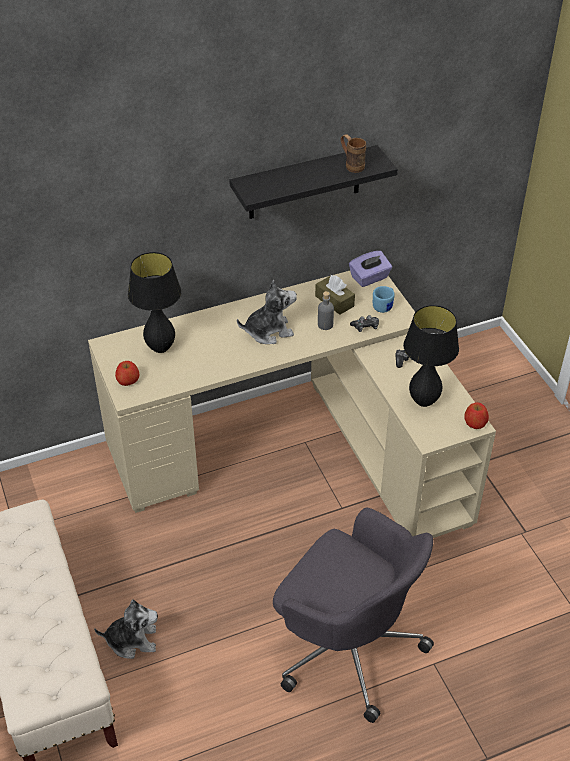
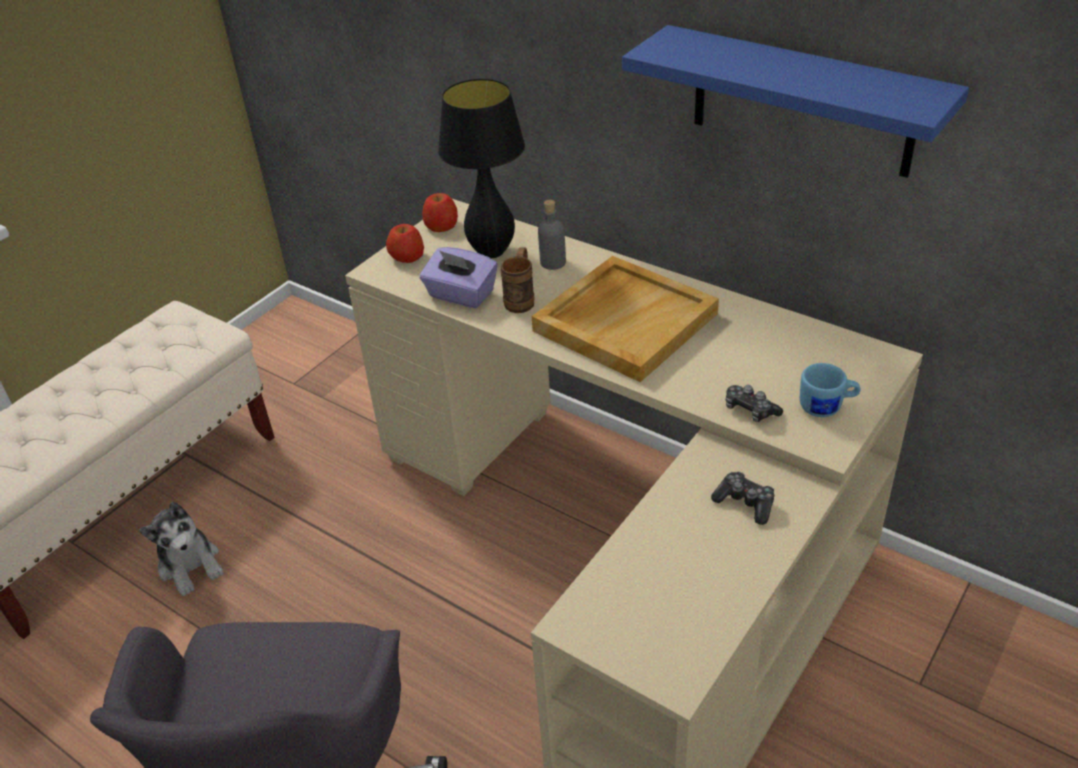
camera: 60 degrees right, 5 degrees down
(268, 331) = (625, 321): plush toy -> beige tray
(304, 183) = (802, 102): black shelf -> blue shelf
(325, 325) = (703, 366): grey bottle -> grey bottle (553, 262)
(334, 301) = (768, 351): brown tissue box -> none
(351, 165) = (865, 87): brown mug -> brown mug (521, 299)
(369, 278) = (871, 361): purple tissue box -> purple tissue box (461, 295)
(423, 401) = (664, 571): black table lamp -> none
(475, 422) = (680, 674): apple -> apple (441, 225)

